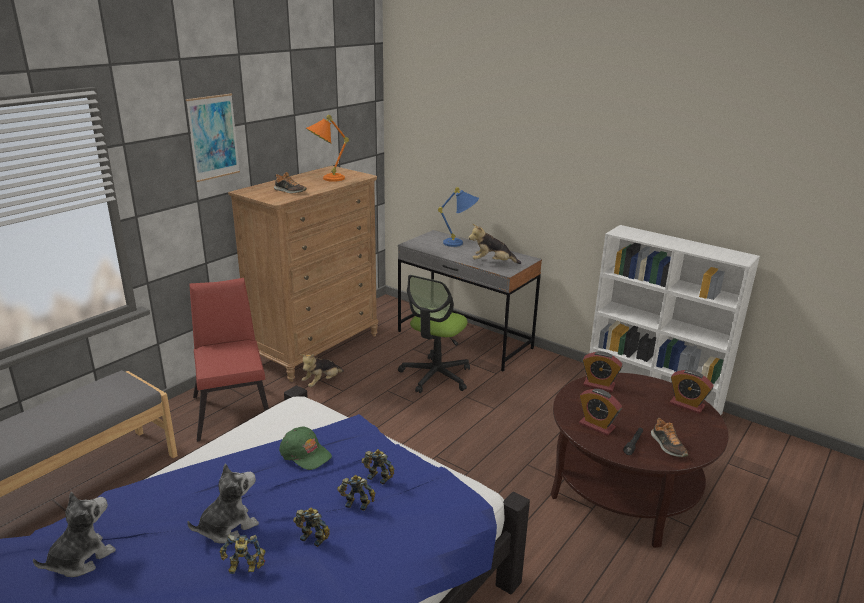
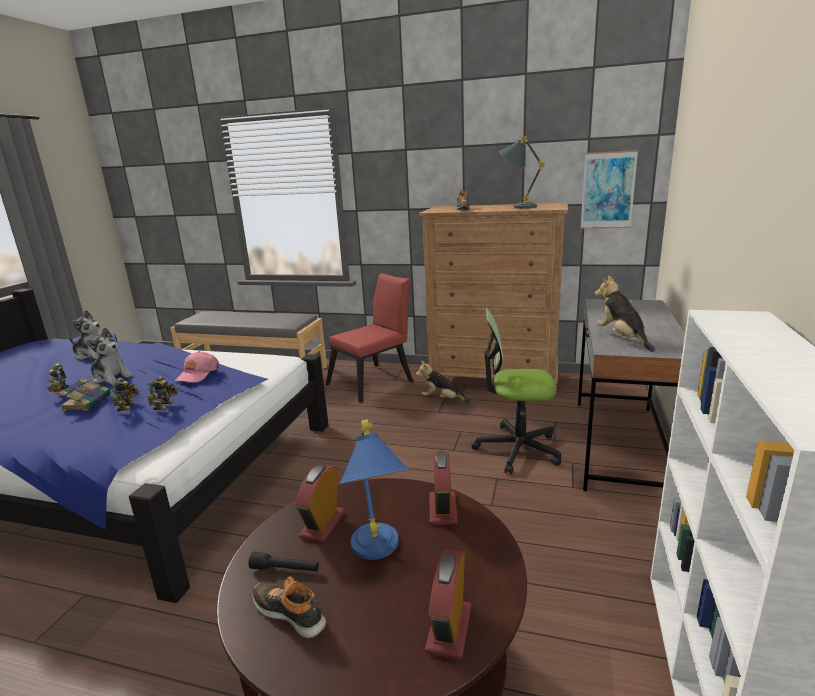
camera: 70 degrees right, 5 degrees down
(213, 137) = (426, 155): picture -> picture (608, 190)
(305, 453) = (197, 374): green cap -> pink cap
(314, 537) = (87, 402): toy robot -> book
(326, 179) = (517, 207): orange table lamp -> grey table lamp
(460, 243) = (648, 316): blue table lamp -> blue table lamp (378, 555)
(667, 446) = (290, 612): shoe -> shoe turned 75 degrees clockwise

